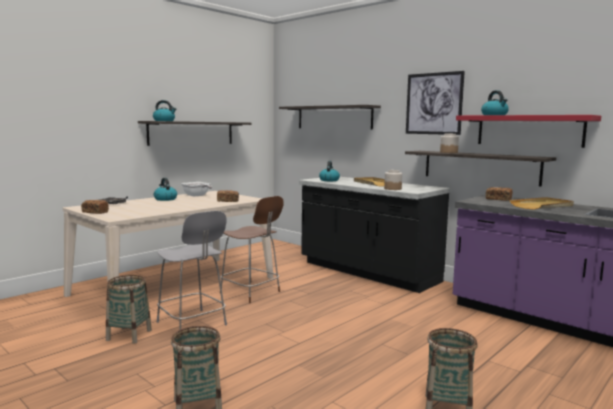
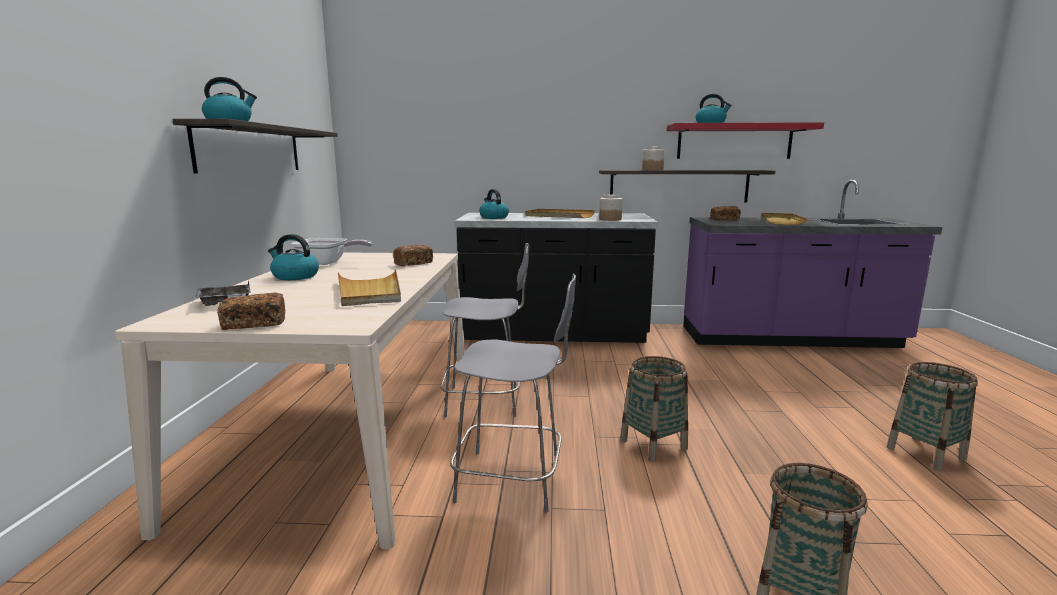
camera: 40 degrees left, 5 degrees up
(129, 335) = (458, 548): basket -> basket (653, 444)
(165, 209) = (369, 291): none -> beige tray
(251, 293) = (486, 401): brown chair -> grey chair
(334, 117) = (458, 127): shelf -> none
(433, 103) = (618, 109): picture -> none

